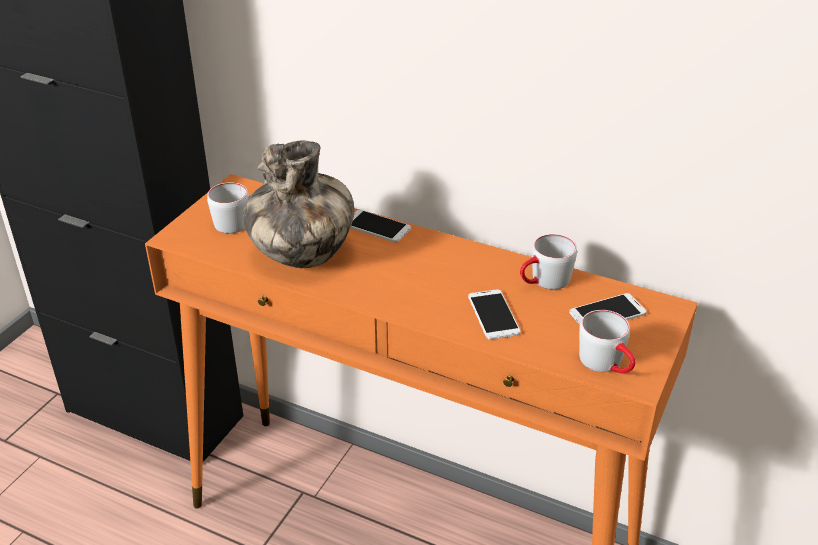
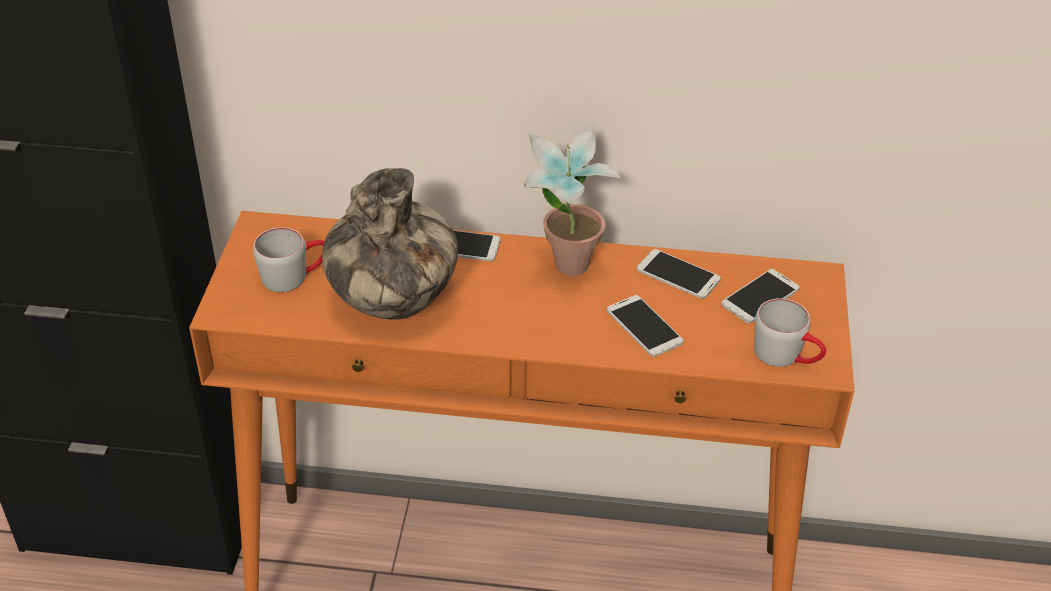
camera: 20 degrees left, 5 degrees up
(449, 261) = (564, 272): none -> potted plant
(544, 282) = (678, 274): grey mug -> phone

